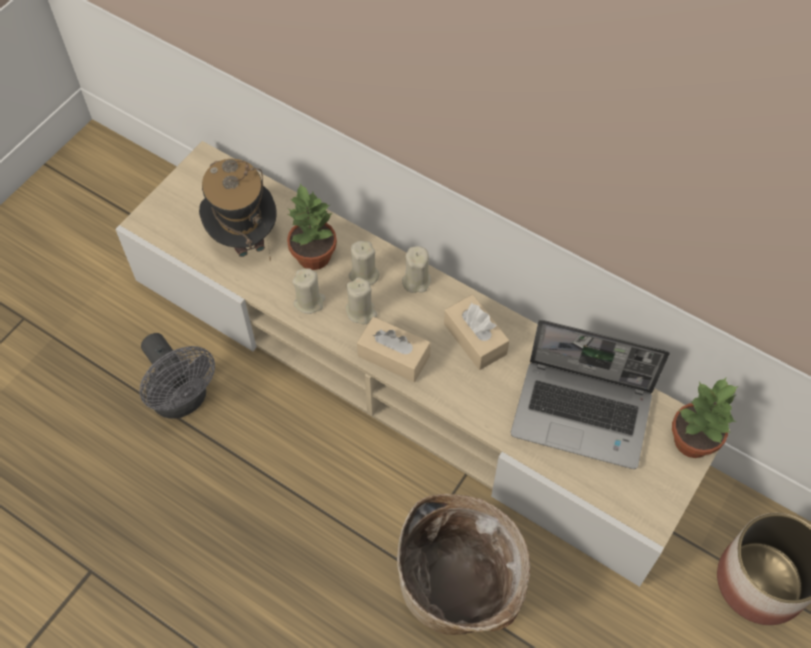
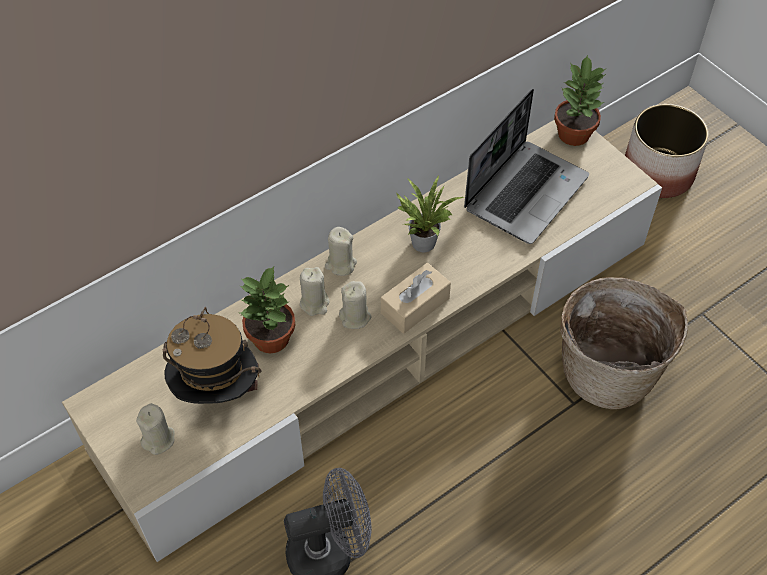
camera: 70 degrees left, 5 degrees down
(309, 302) = (324, 356): beige candle -> beige candle (158, 439)
(475, 339) = (422, 240): beige tissue box -> potted plant

